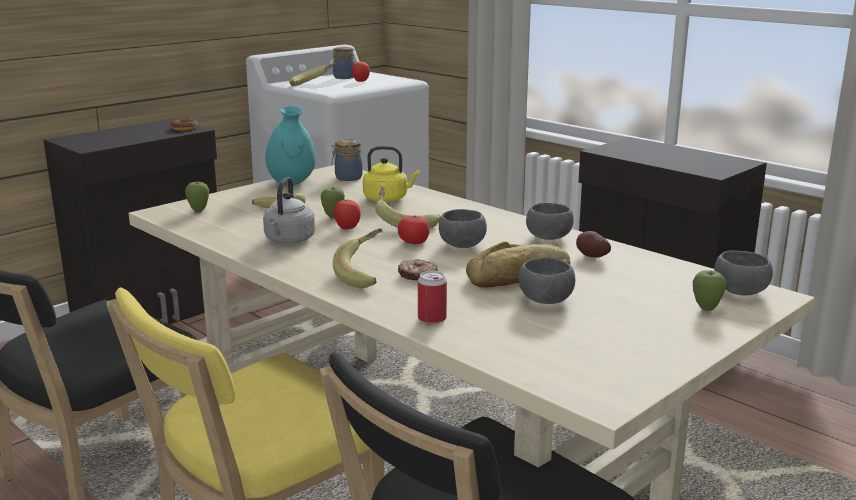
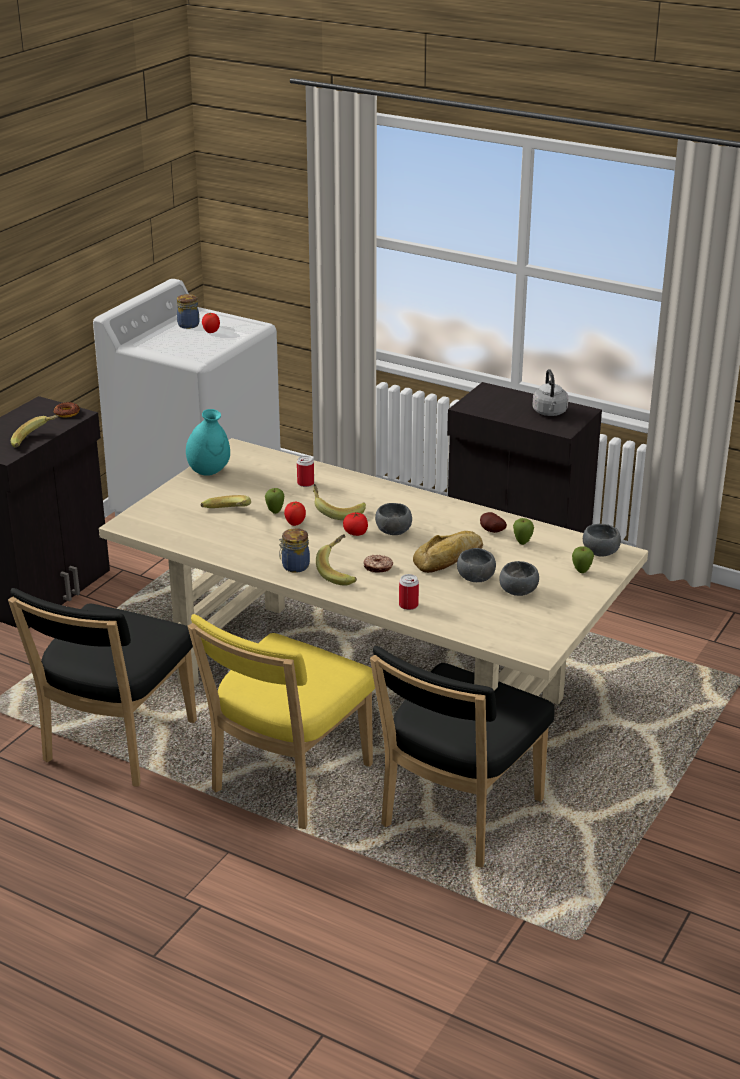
camera: 15 degrees left, 10 degrees up
(199, 211) = (158, 519): apple -> apple (522, 543)
(289, 240) = (258, 544): grey kettle -> grey kettle (550, 413)
(313, 85) = (170, 345): banana -> banana (36, 441)
(347, 178) = (253, 459): jar -> jar (294, 566)
(388, 199) = (305, 483): yellow kettle -> can
(550, 238) = (454, 514): grey bowl -> grey bowl (519, 591)

